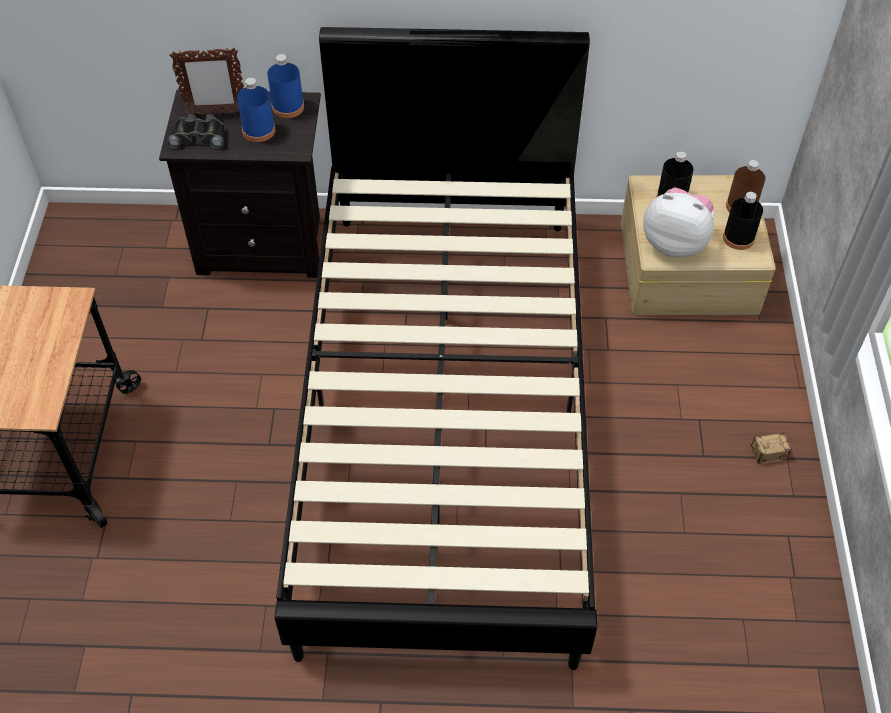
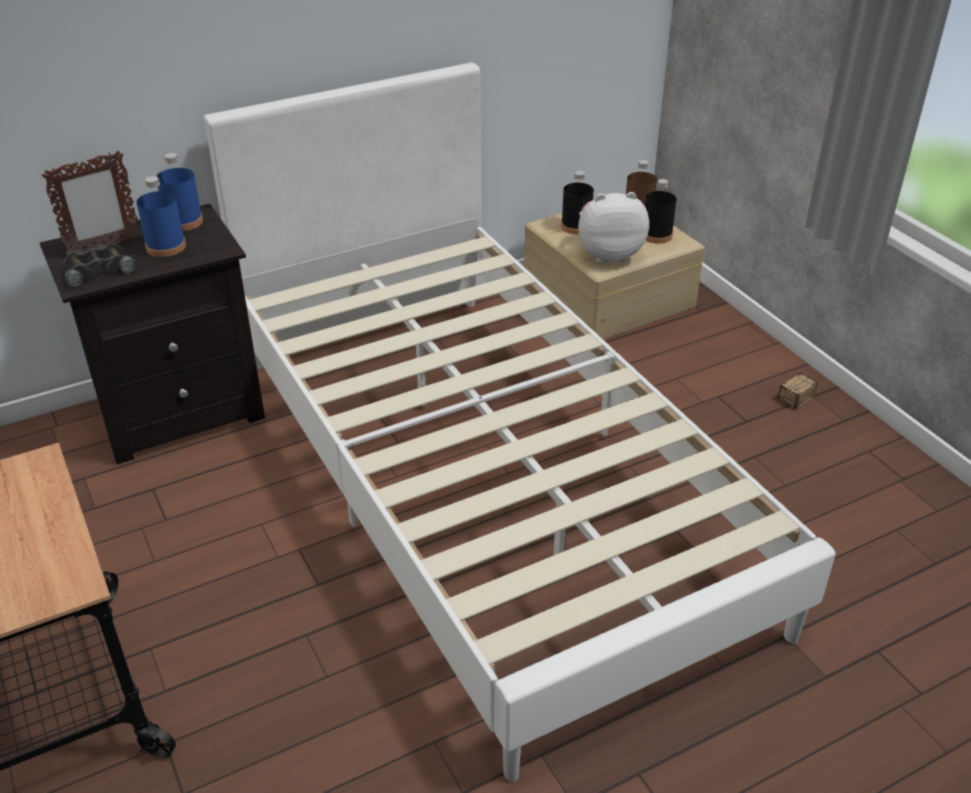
camera: 30 degrees left, 15 degrees down
(445, 411) = (485, 479): black bed -> white bed

